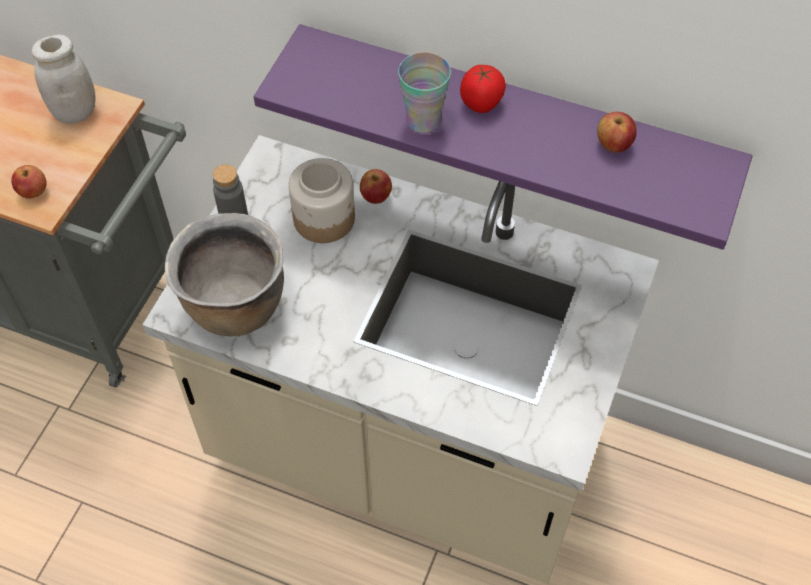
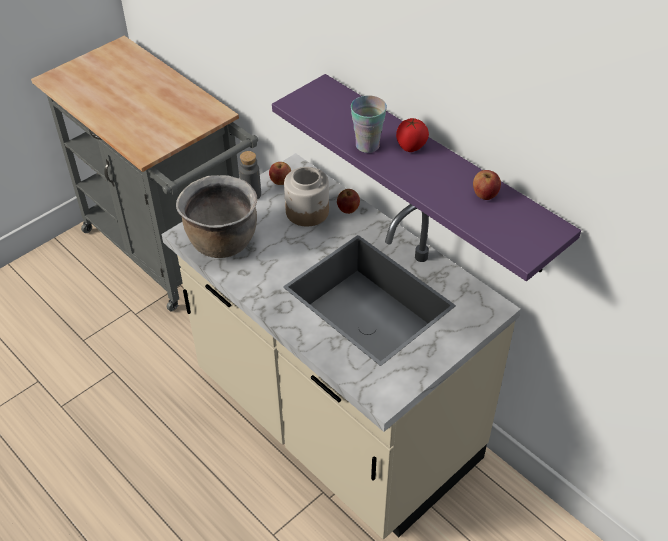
camera: 25 degrees right, 10 degrees down
(33, 192) = (144, 144): apple -> apple (280, 182)
(75, 112) = (194, 109): white jar -> none

